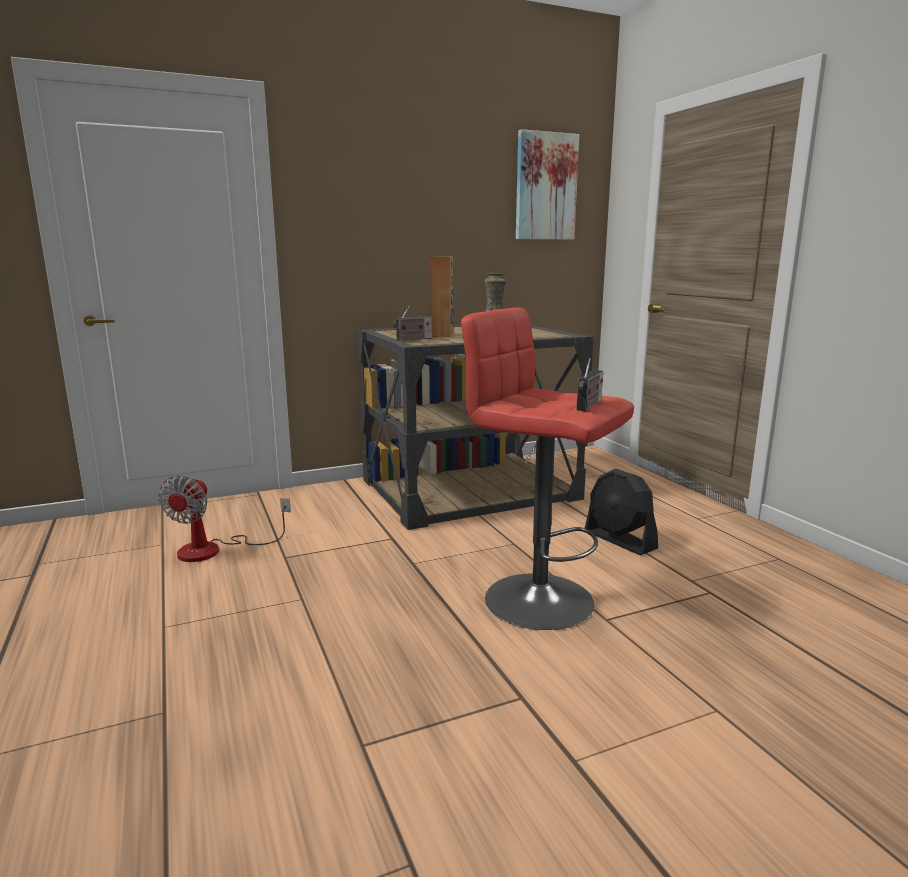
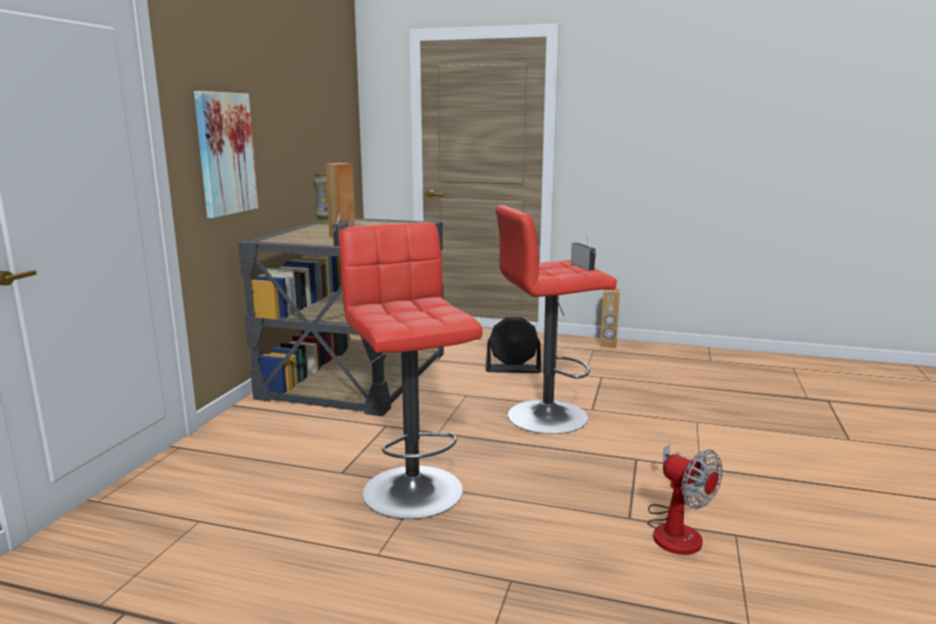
camera: 50 degrees left, 0 degrees up
(214, 549) = (265, 498): fan -> fan (675, 529)
(287, 598) = (413, 491): none -> red stool
(545, 187) = (329, 92): picture -> picture (225, 154)
(816, 562) = (608, 345): none -> brown speaker

